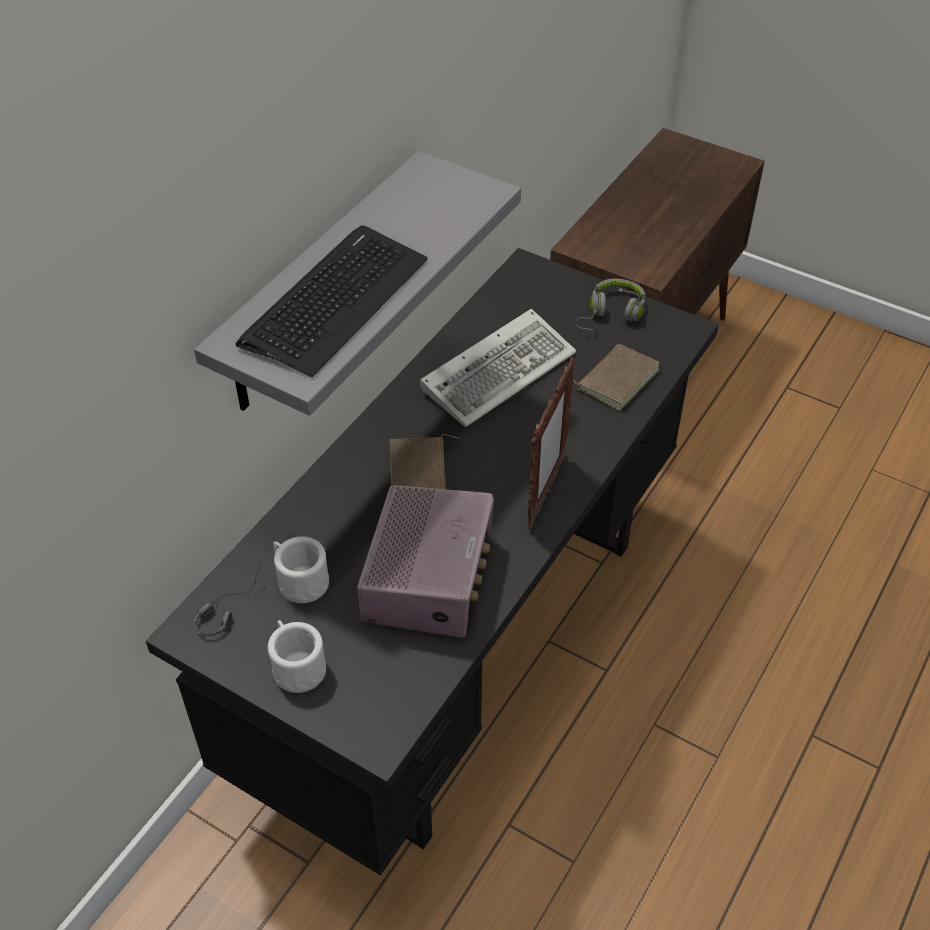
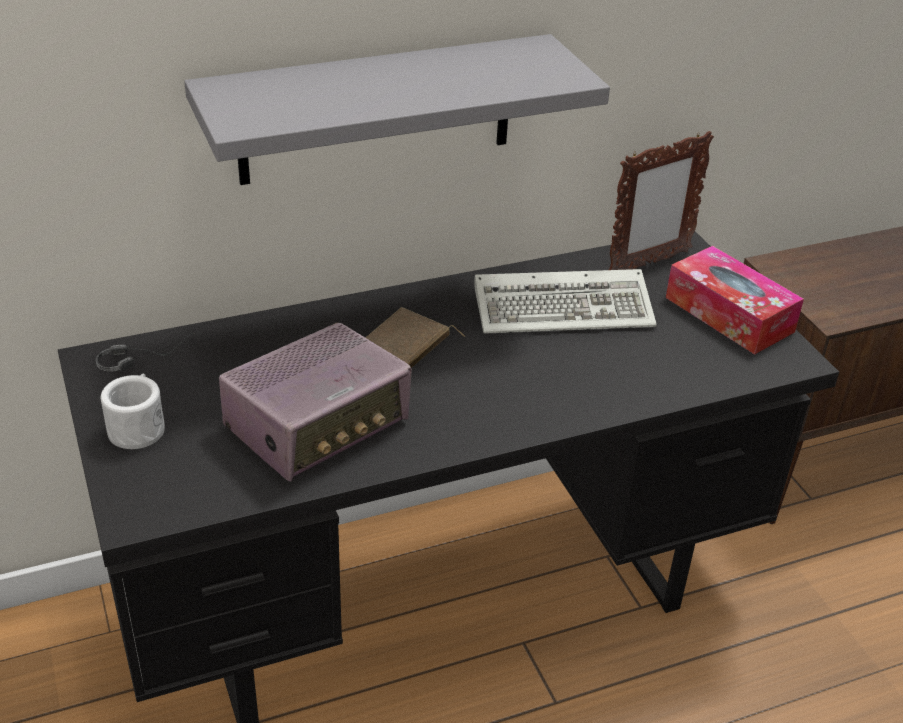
camera: 35 degrees right, 10 degrees down
(299, 580) = (214, 370): white mug -> none
(335, 301) = (334, 94): keyboard -> none
(545, 493) = (498, 418): picture frame -> picture frame (648, 264)
(611, 314) = (729, 314): grey headphones -> tissue box
(616, 378) = (674, 365): brown book -> none

